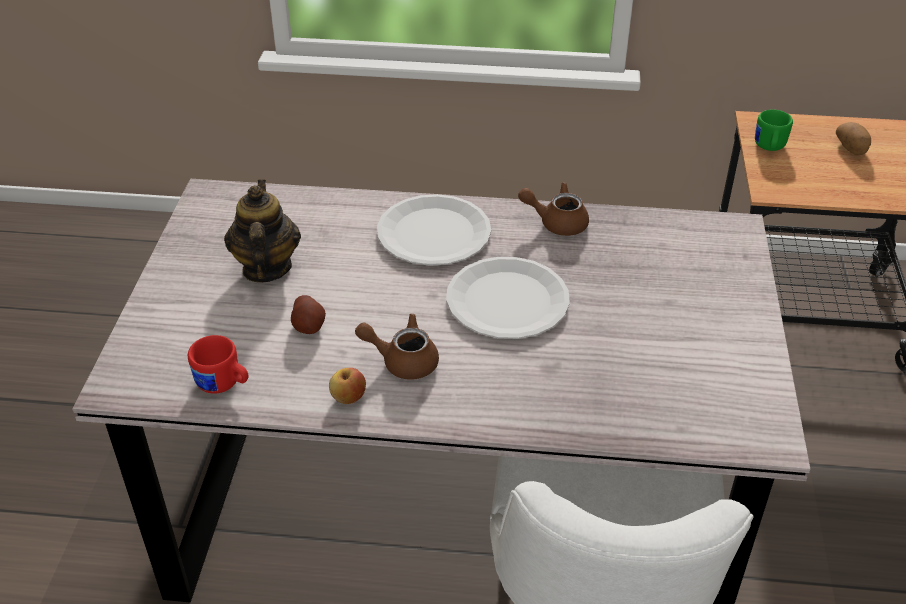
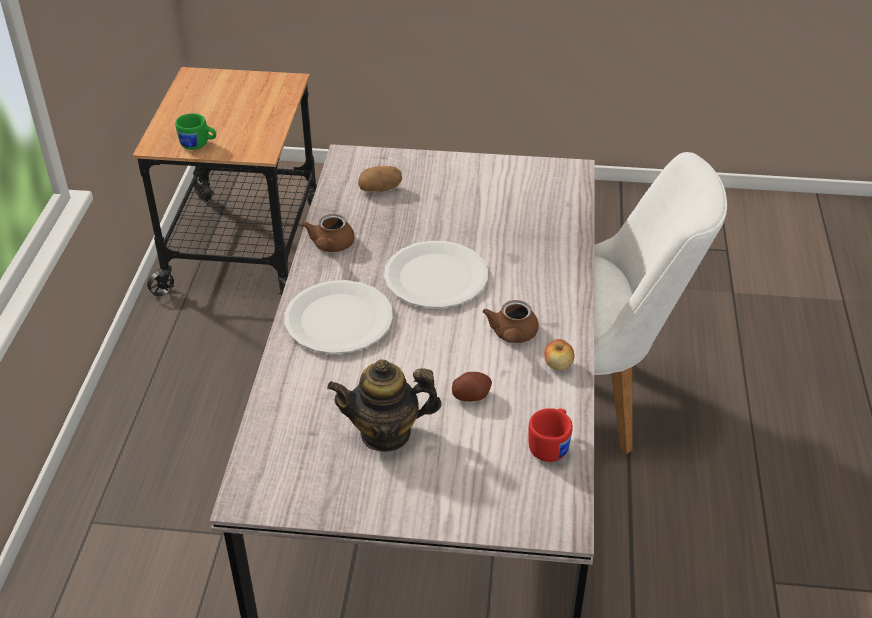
camera: 90 degrees left, 0 degrees up
(851, 149) = (211, 107): potato -> potato (380, 189)

